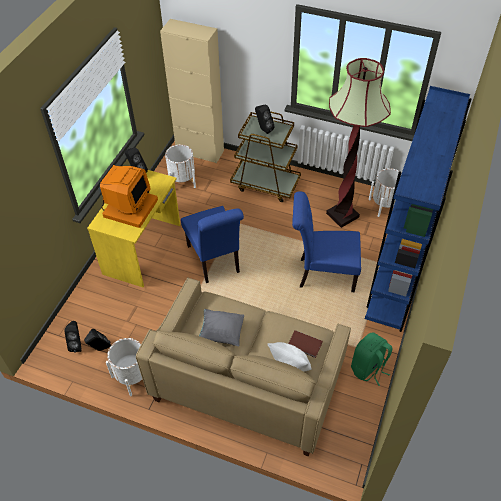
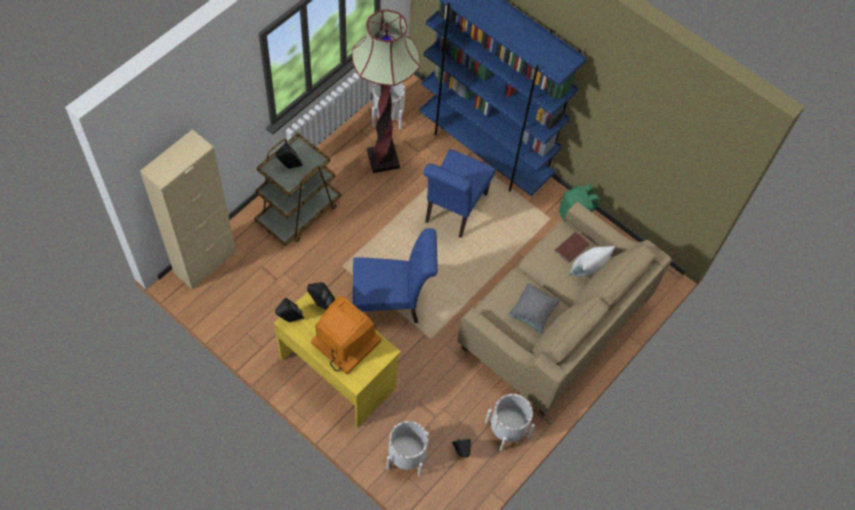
camera: 75 degrees left, 10 degrees up
(77, 344) = (445, 476): black speaker -> black speaker (321, 304)
(182, 180) = (246, 298): white planter -> white planter (406, 456)

